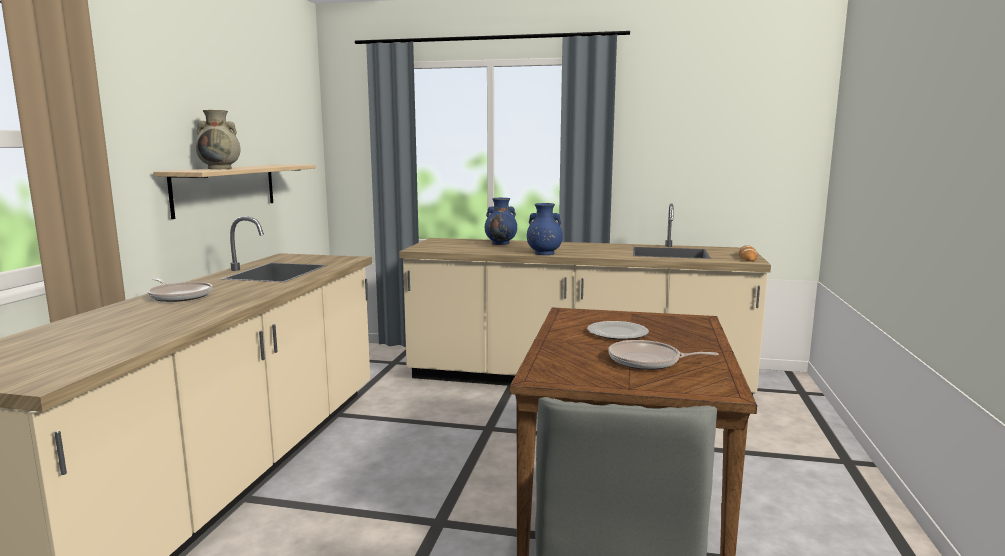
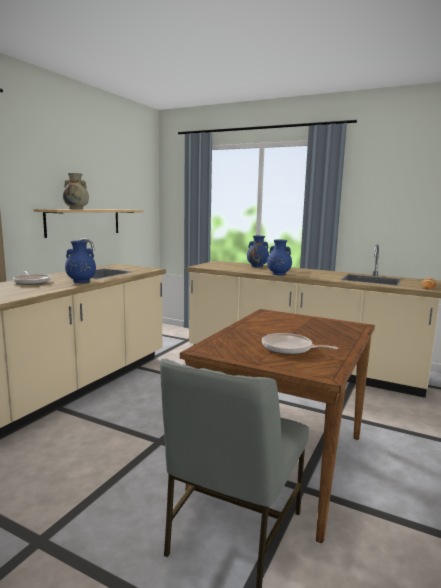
camera: 15 degrees right, 0 degrees up
(263, 288) = (81, 281): none -> blue vase
(618, 333) = (288, 328): plate -> none

